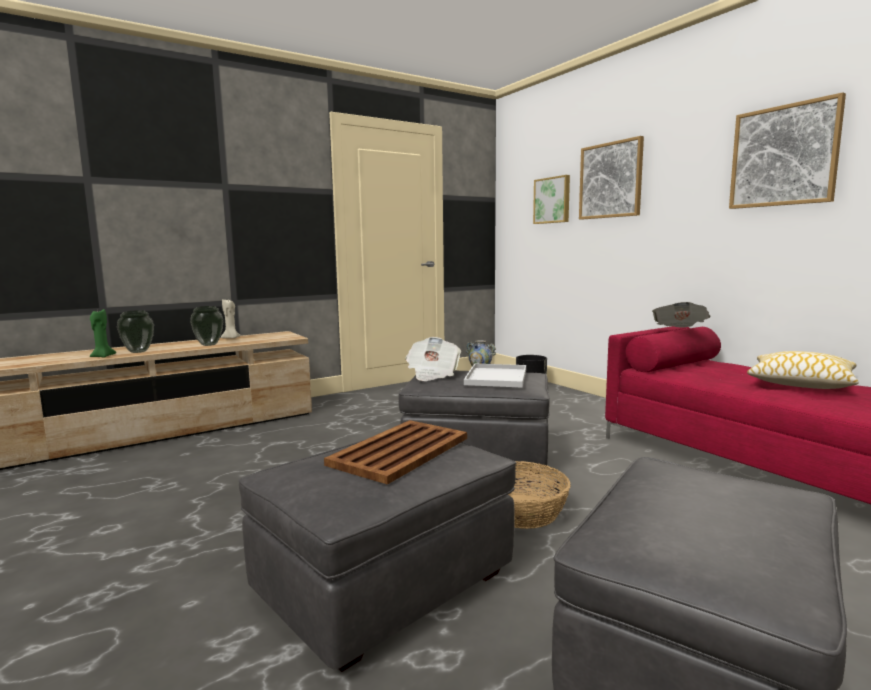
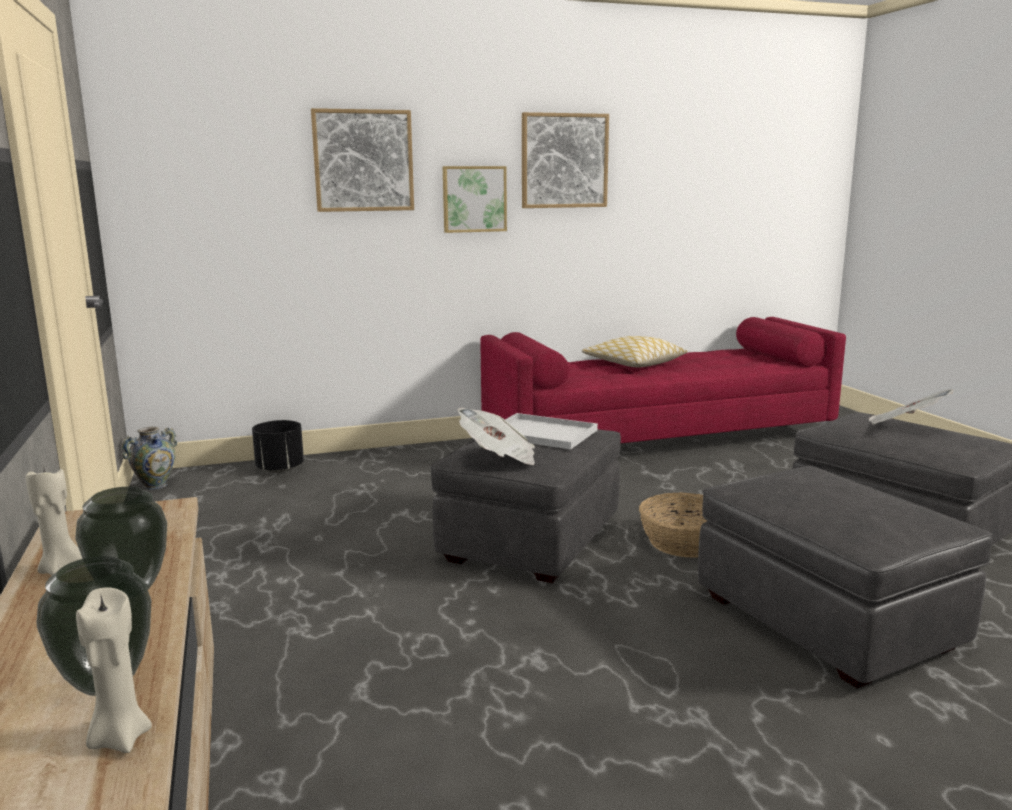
camera: 75 degrees left, 5 degrees up
(102, 356) = (119, 738): green candle -> beige candle
(398, 451) = (815, 492): brown tray -> none
(552, 200) = (252, 179): picture -> picture (474, 199)
(679, 331) = (533, 339): newspaper -> newspaper (904, 427)

